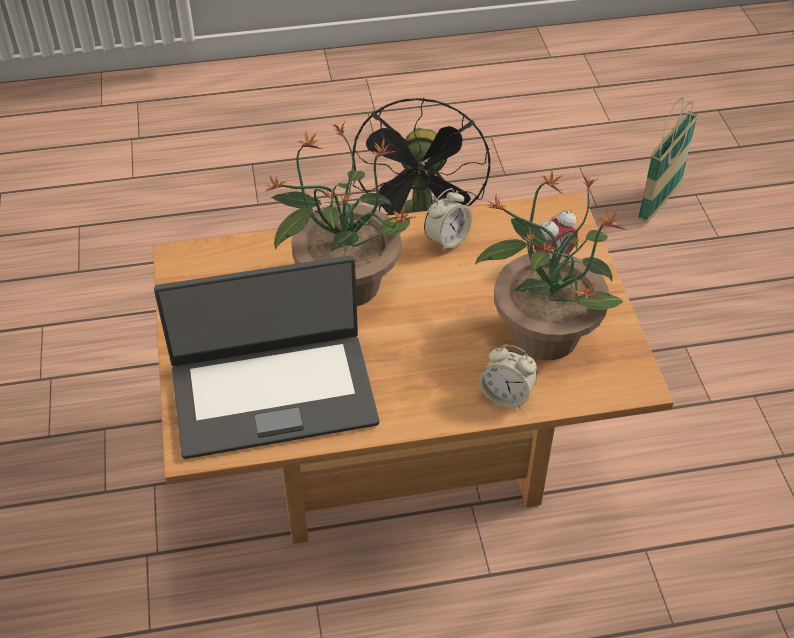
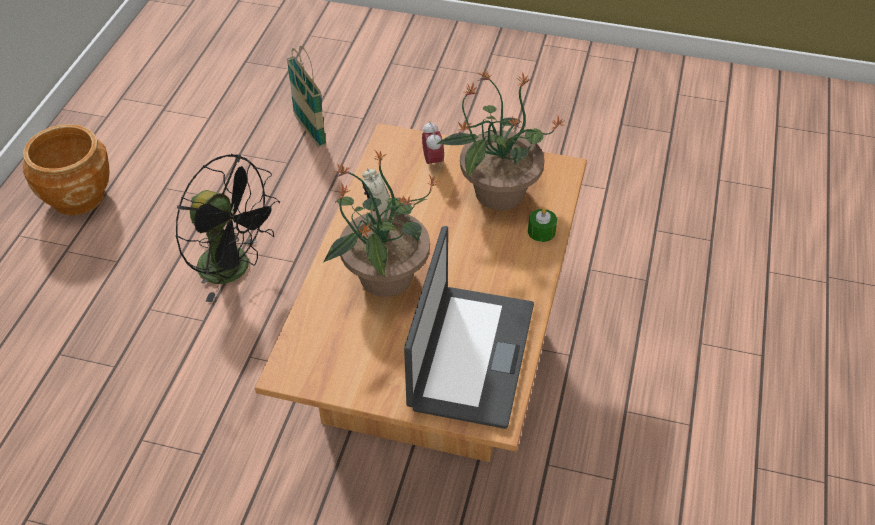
camera: 65 degrees left, 0 degrees up
(436, 88) = (78, 196): none -> brown planter
(506, 396) = (541, 231): alarm clock -> green candle

